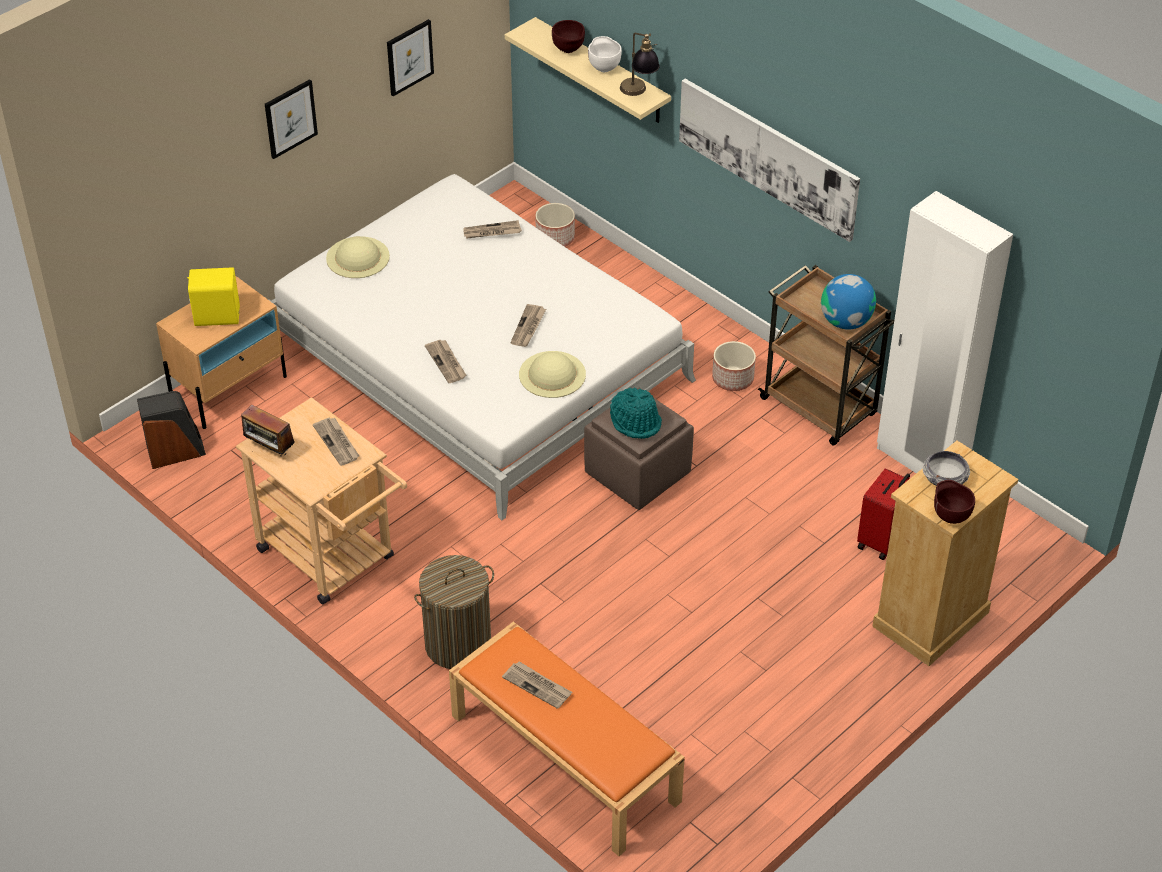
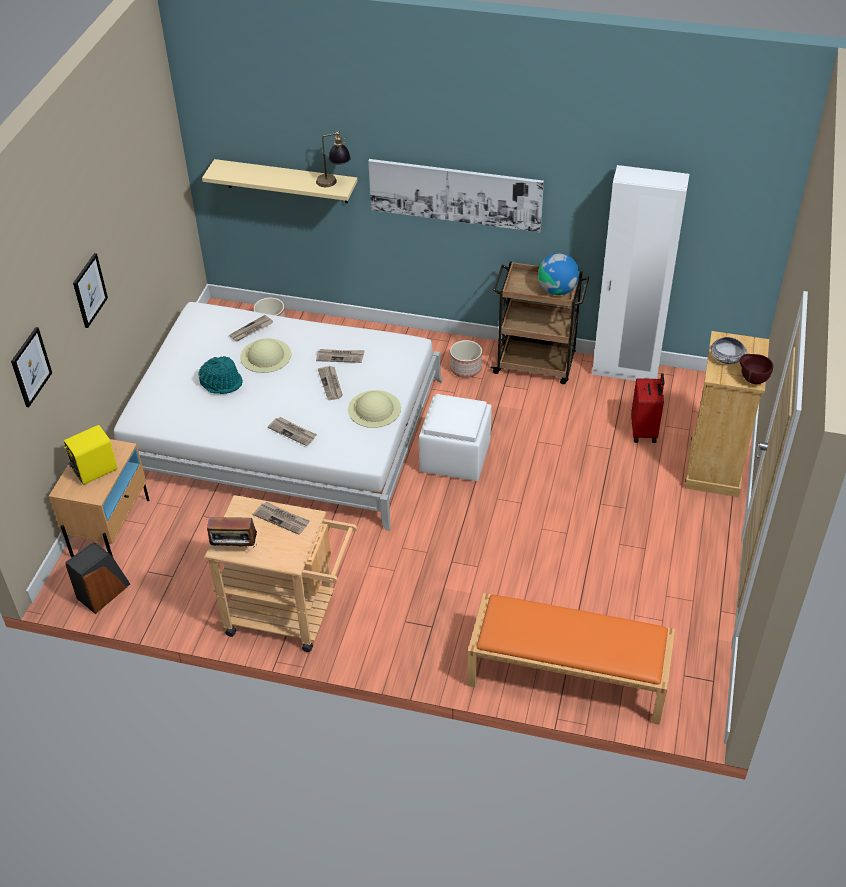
camera: 30 degrees left, 0 degrees up
(358, 257) = (165, 386): beige hat -> beige hat (266, 355)
(409, 57) = (143, 216): picture -> picture (30, 367)
(457, 644) = (429, 632): laundry basket -> none
(538, 686) = (543, 629): newspaper -> newspaper (340, 356)
(569, 51) = (259, 173): brown bowl -> none
(604, 68) = (294, 175): white bowl -> none
(636, 421) = (456, 416): turquoise hat -> turquoise hat (222, 382)
(637, 472) = (454, 456): brown ottoman -> white ottoman

